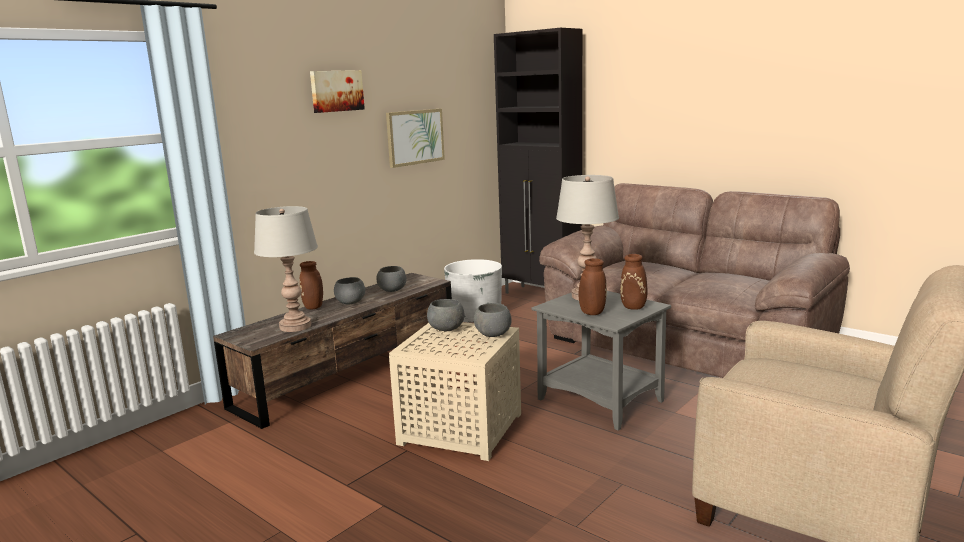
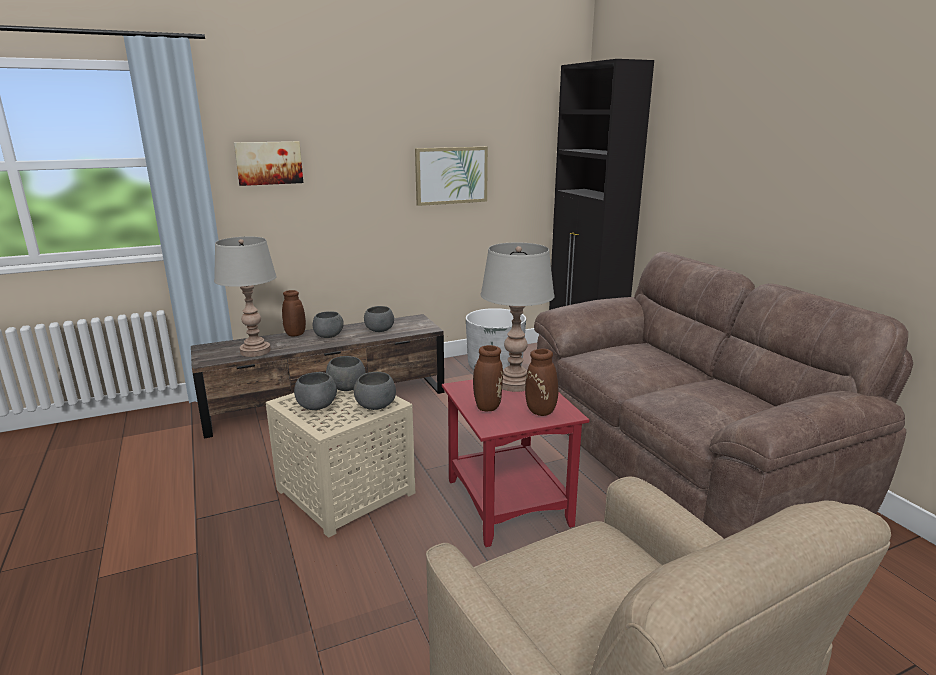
camera: 25 degrees right, 5 degrees up
(336, 91) = (353, 123): picture -> picture (269, 163)
(443, 345) = (317, 406): none -> grey bowl
(601, 399) = (510, 502): grey side table -> red side table

